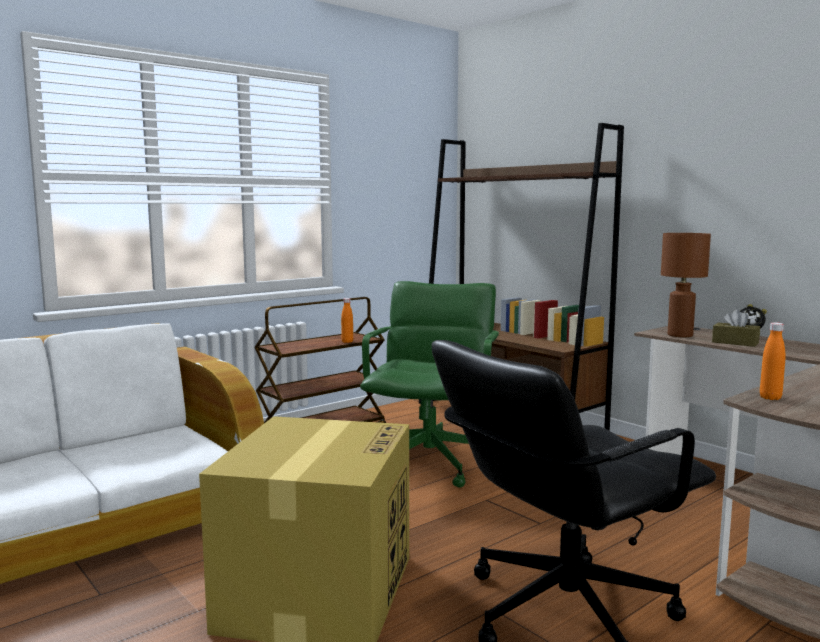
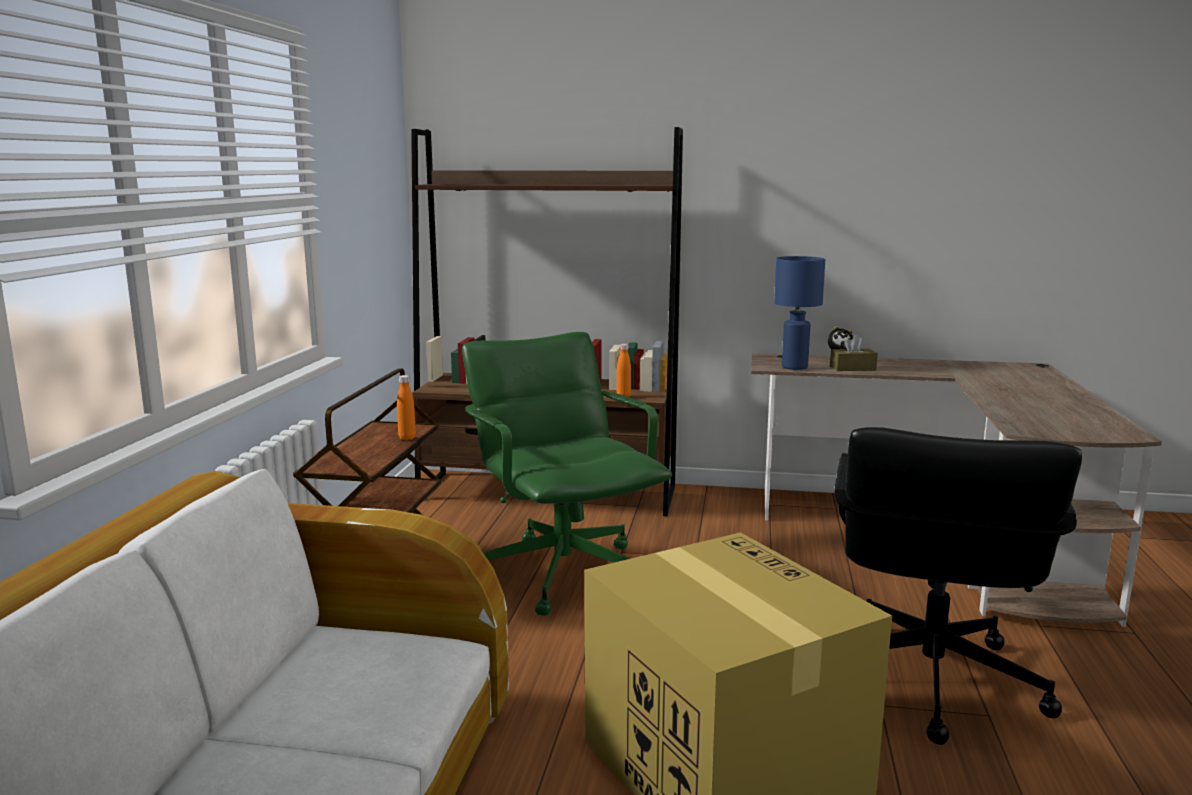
camera: 40 degrees left, 5 degrees up
(679, 335) = (794, 367): brown table lamp -> blue table lamp
(770, 398) = (1026, 424): orange bottle -> orange bottle (623, 396)

